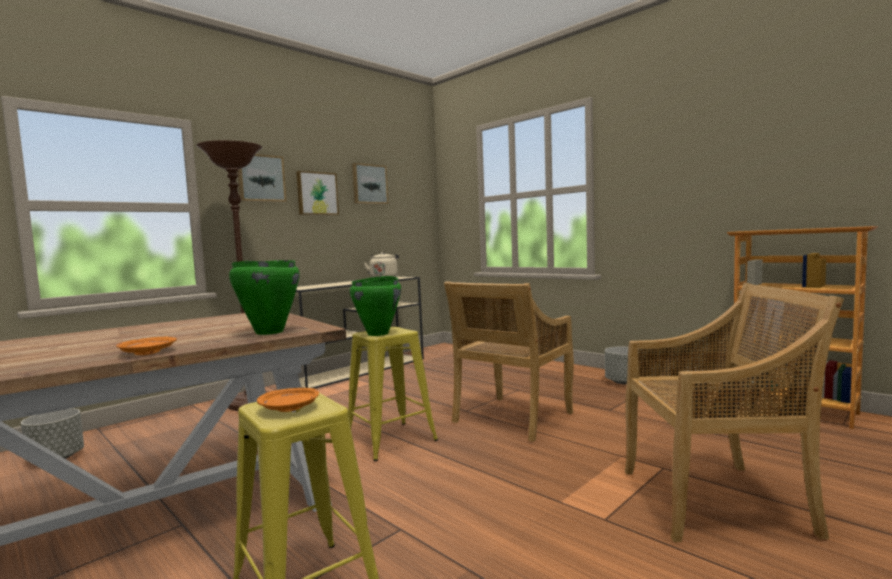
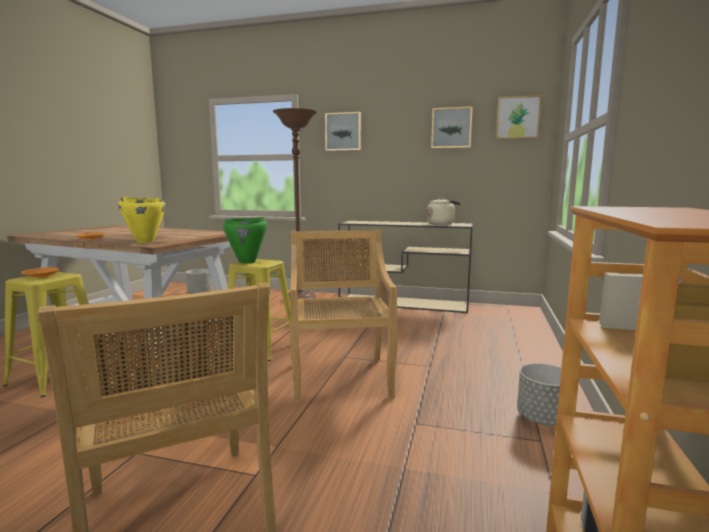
camera: 60 degrees right, 5 degrees up
(268, 332) = (145, 241): green cooking pot -> yellow cooking pot
(316, 193) = (392, 141): picture -> picture (517, 118)
(512, 418) = (340, 378): beige chair -> beige chair turned 75 degrees clockwise

